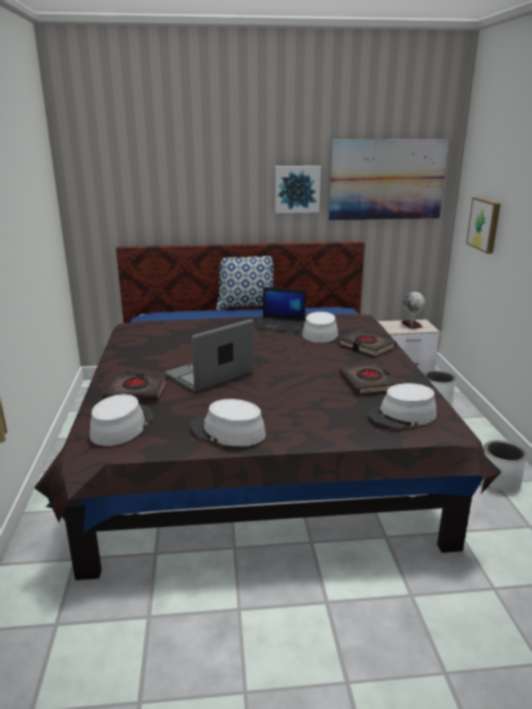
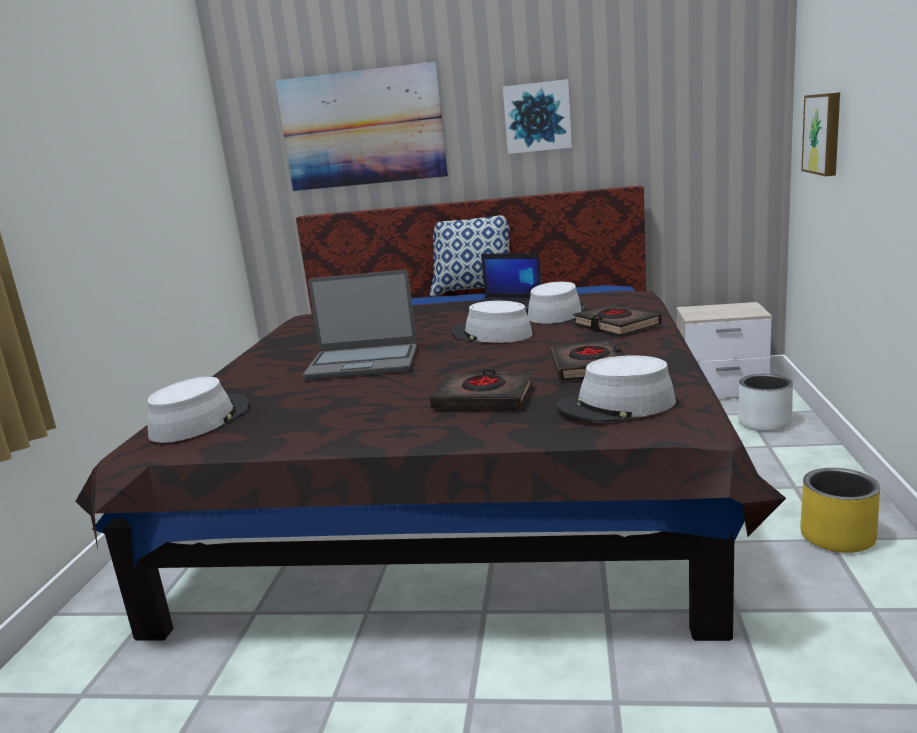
camera: 15 degrees right, 5 degrees down
(136, 392) = (250, 384): black book -> black book (483, 398)
(210, 375) = (363, 363): laptop -> laptop turned 150 degrees counterclockwise
(227, 431) = (335, 426): grey hat -> grey hat (491, 334)
(386, 180) = (672, 90): picture -> picture (363, 128)
(411, 325) = (729, 309): globe -> none
(499, 480) = (838, 536): white planter -> yellow planter

